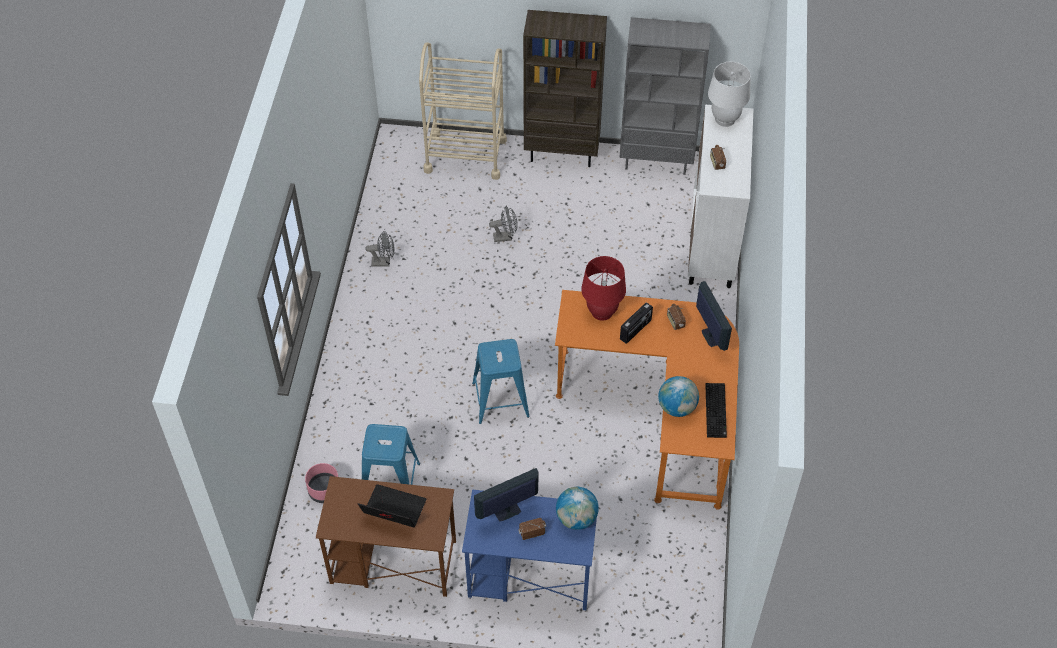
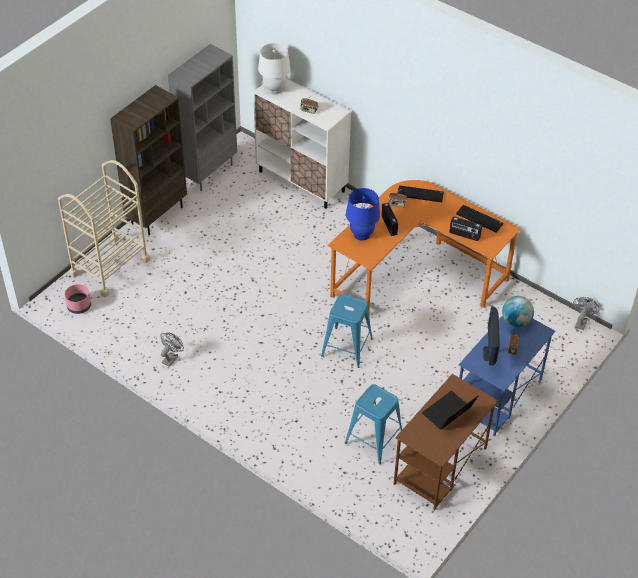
camera: 60 degrees left, 5 degrees down
(324, 490) = (353, 481): pink planter -> pink planter (79, 306)
(505, 237) = (206, 280): grey fan -> grey fan (581, 321)
(602, 311) = (361, 234): red table lamp -> blue table lamp
(677, 407) = (464, 235): globe -> radio
(710, 336) = (420, 194): monitor -> keyboard

